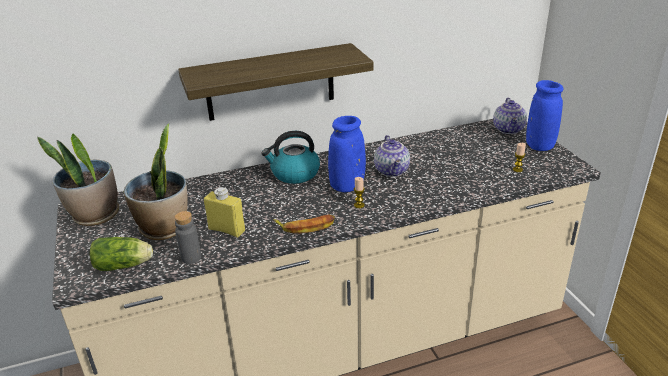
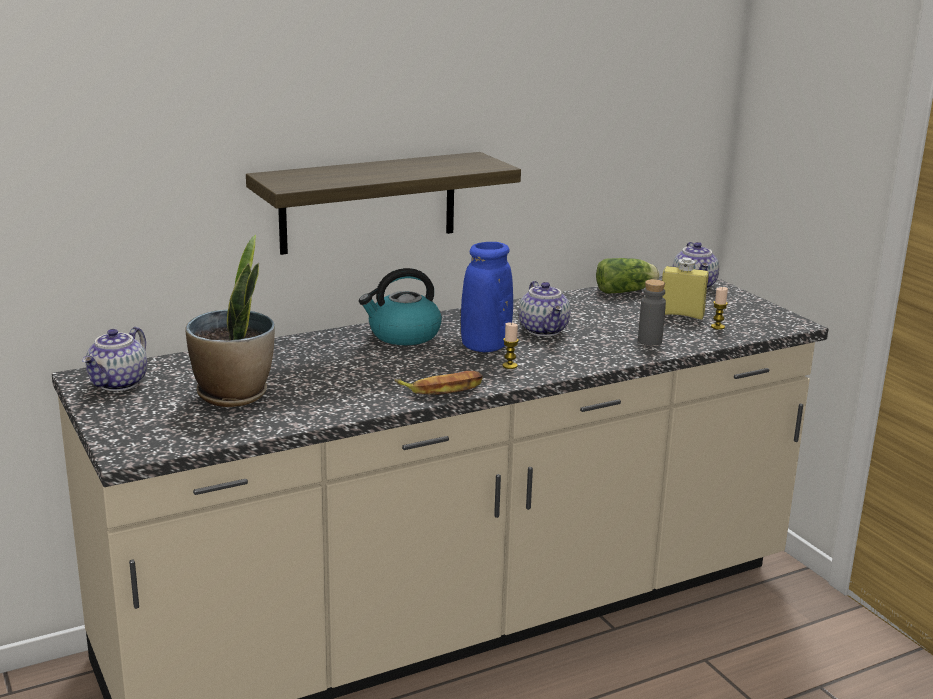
camera: 10 degrees left, 10 degrees down
(95, 215) = (119, 384): potted plant -> teapot
(125, 265) = (194, 433): lettuce -> lettuce (627, 291)
(191, 258) = (289, 423): grey bottle -> grey bottle (650, 341)
(226, 230) = (328, 394): yellow bottle -> yellow bottle (681, 314)
(539, 146) = (741, 303): blue vase -> none

